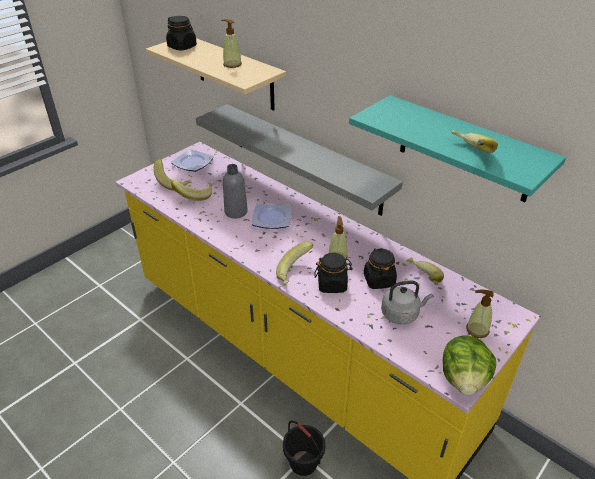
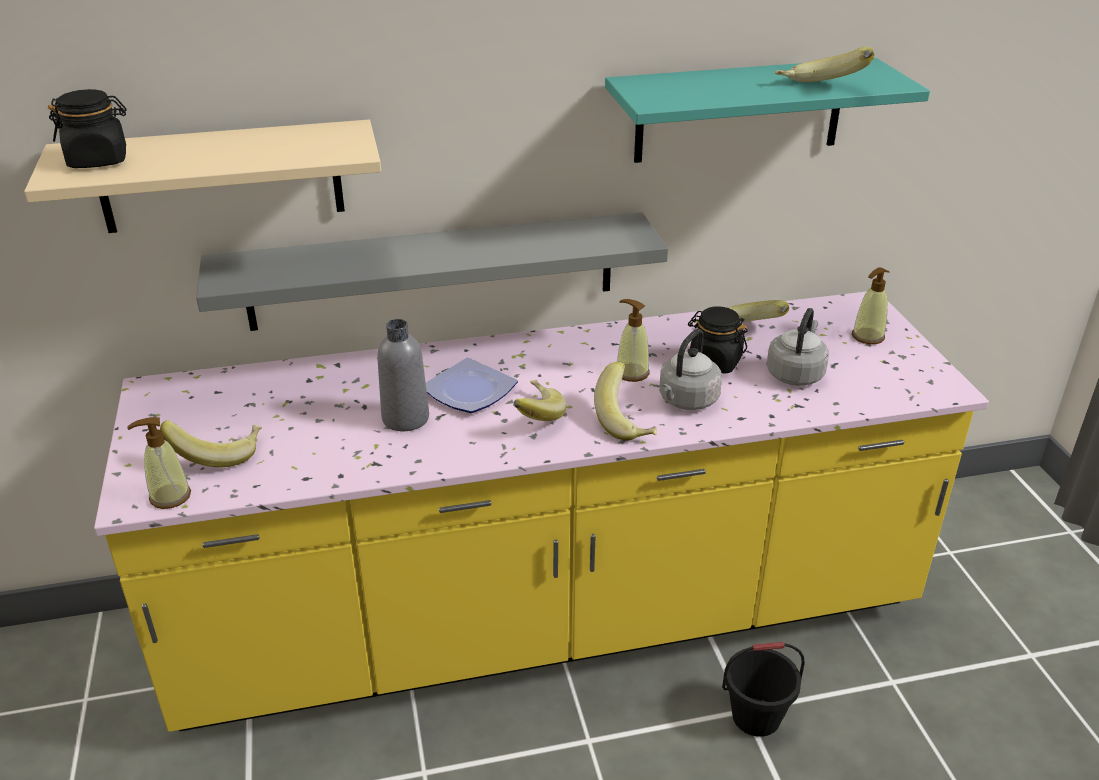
camera: 55 degrees left, 5 degrees down
(192, 163) = (185, 411): plate -> none
(195, 195) = (295, 444): banana -> banana (534, 416)
(232, 64) = (267, 144): soap dispenser -> soap dispenser (170, 496)
(332, 284) = (686, 401): black jar -> grey kettle
(464, 379) = (941, 381): lettuce -> none

